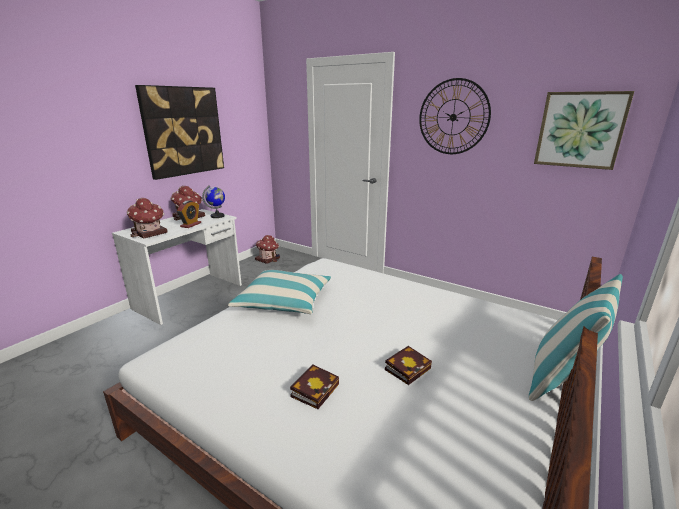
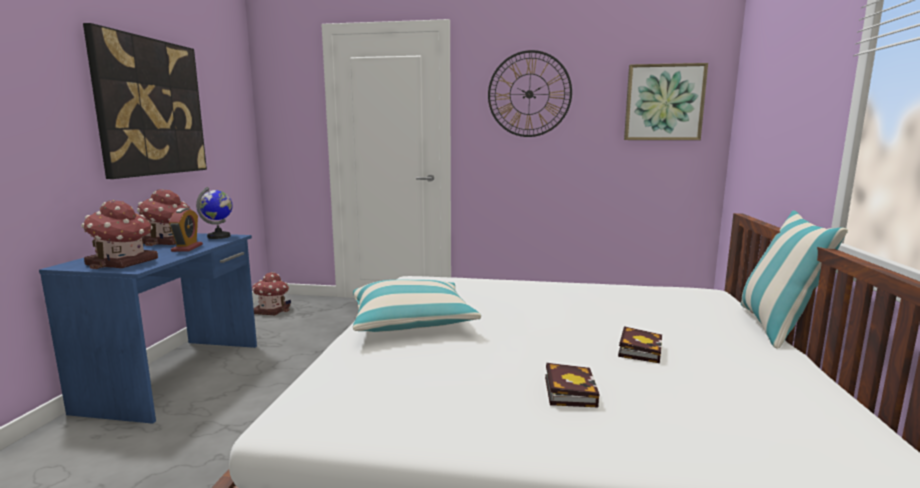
camera: 25 degrees left, 10 degrees down
(190, 296) = (177, 375): white desk -> blue desk

